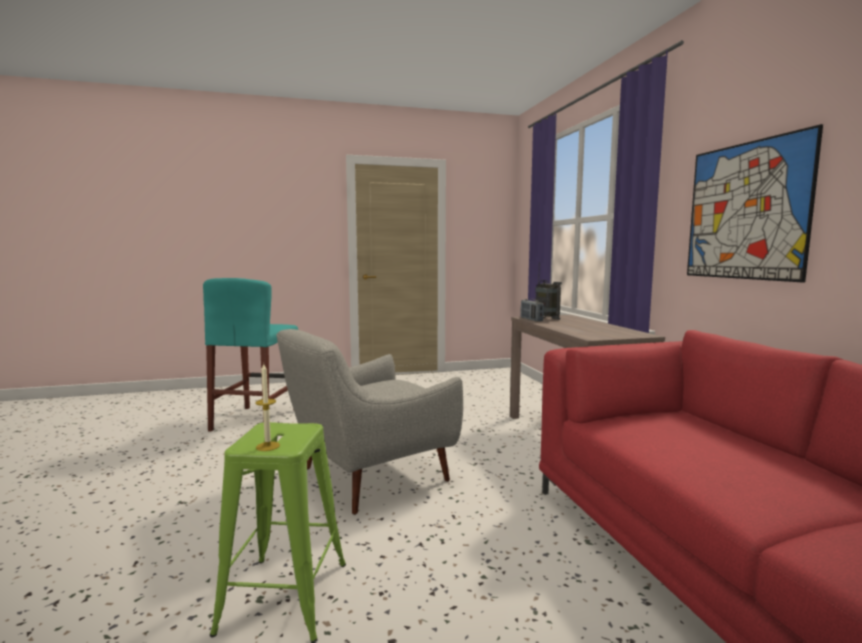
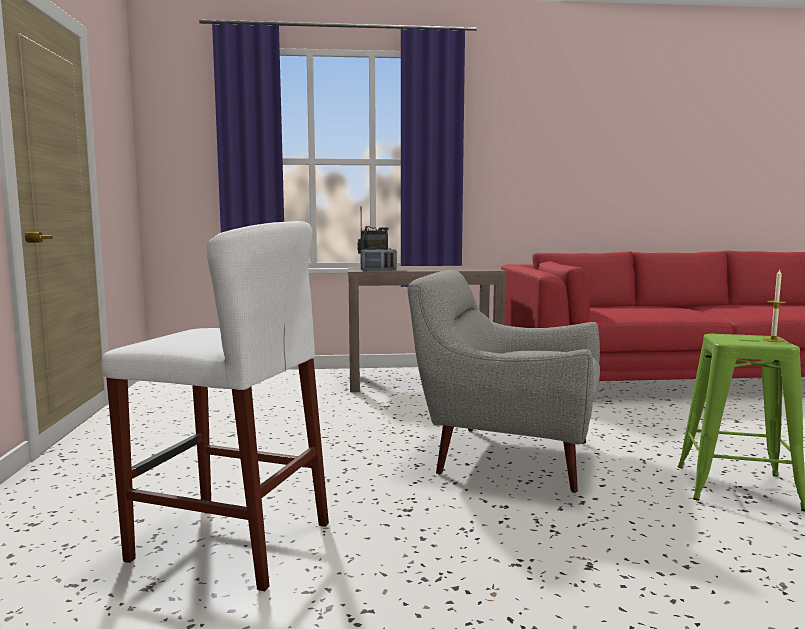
camera: 80 degrees left, 0 degrees up
(256, 420) = (230, 541): turquoise stool -> white stool
(368, 476) = (505, 456): grey armchair -> grey armchair turned 135 degrees clockwise
(745, 211) = (524, 169): picture -> none

